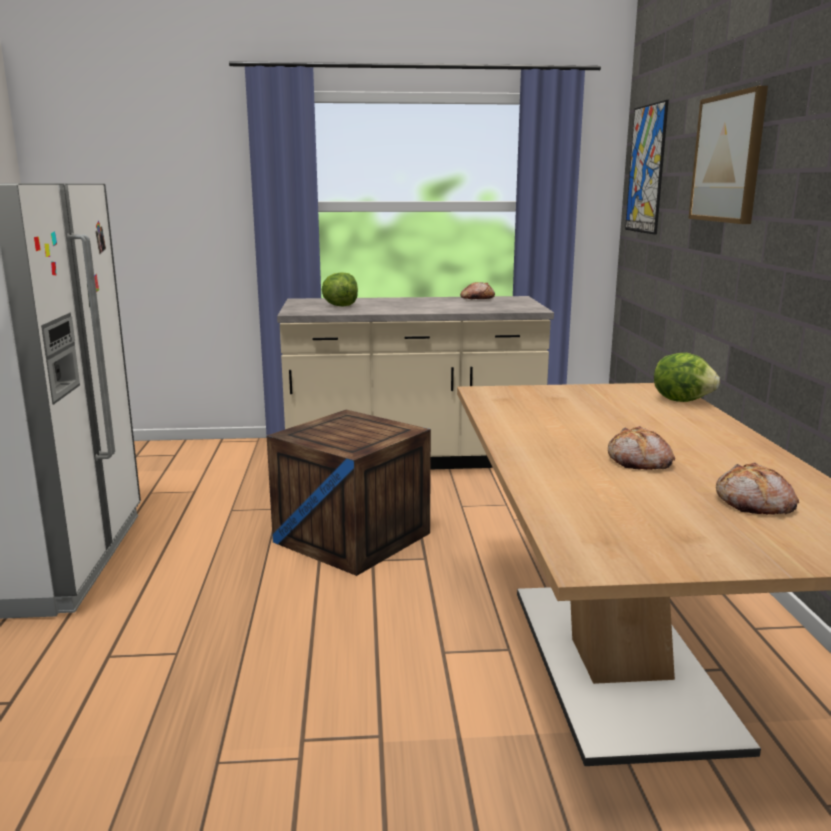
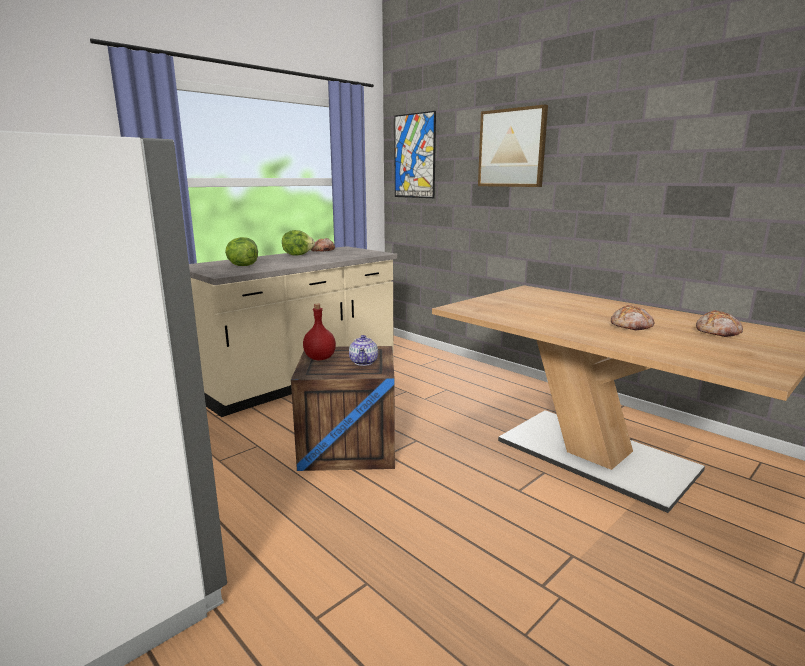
camera: 40 degrees left, 0 degrees up
(331, 423) = (319, 358): none -> red bottle
(362, 437) = (364, 362): none -> teapot
(682, 400) = (554, 293): lettuce -> lettuce (297, 255)

